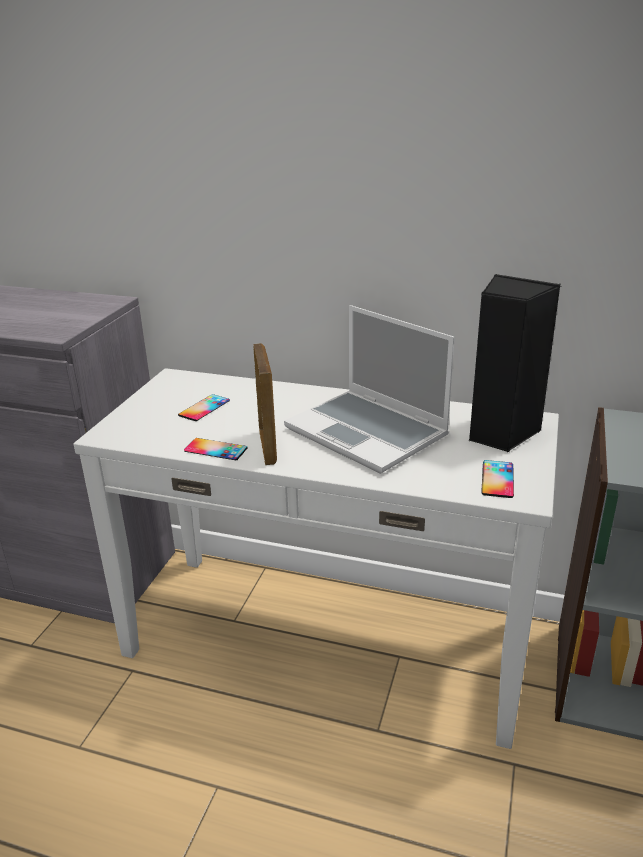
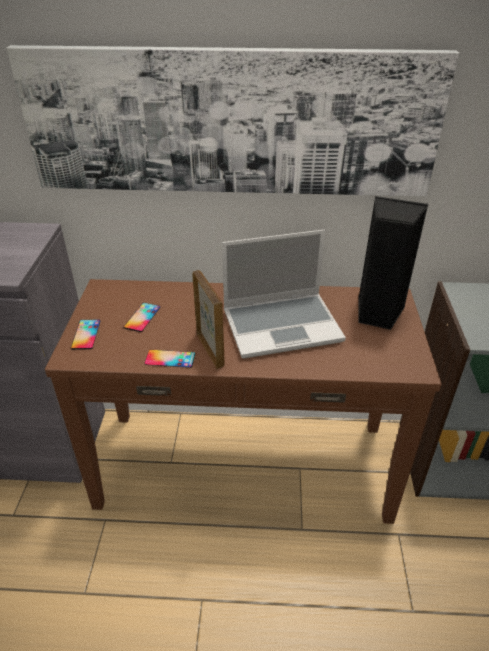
camera: 15 degrees left, 10 degrees up
(327, 638) = (244, 463): white console table -> brown console table
(328, 182) = (230, 123): none -> picture
(368, 433) = (282, 325): laptop -> laptop turned 45 degrees counterclockwise
(497, 479) = (392, 356): phone -> phone (86, 334)

